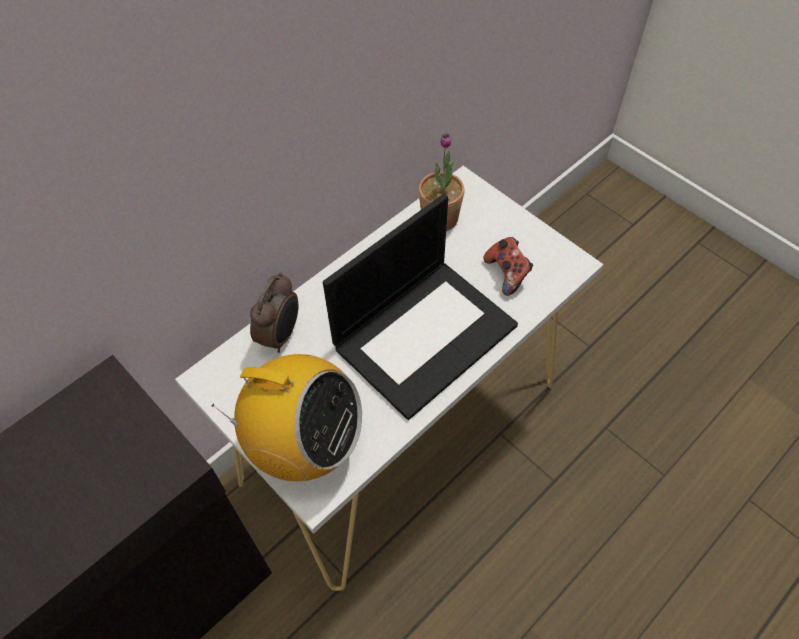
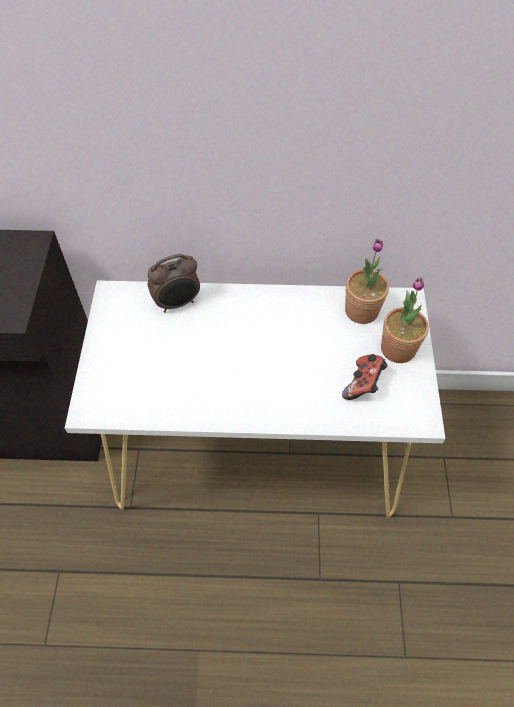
camera: 45 degrees right, 0 degrees up
(305, 444) = (116, 377): radio -> none
(425, 334) = (260, 376): laptop -> none
(499, 226) = (398, 349): none -> potted plant

